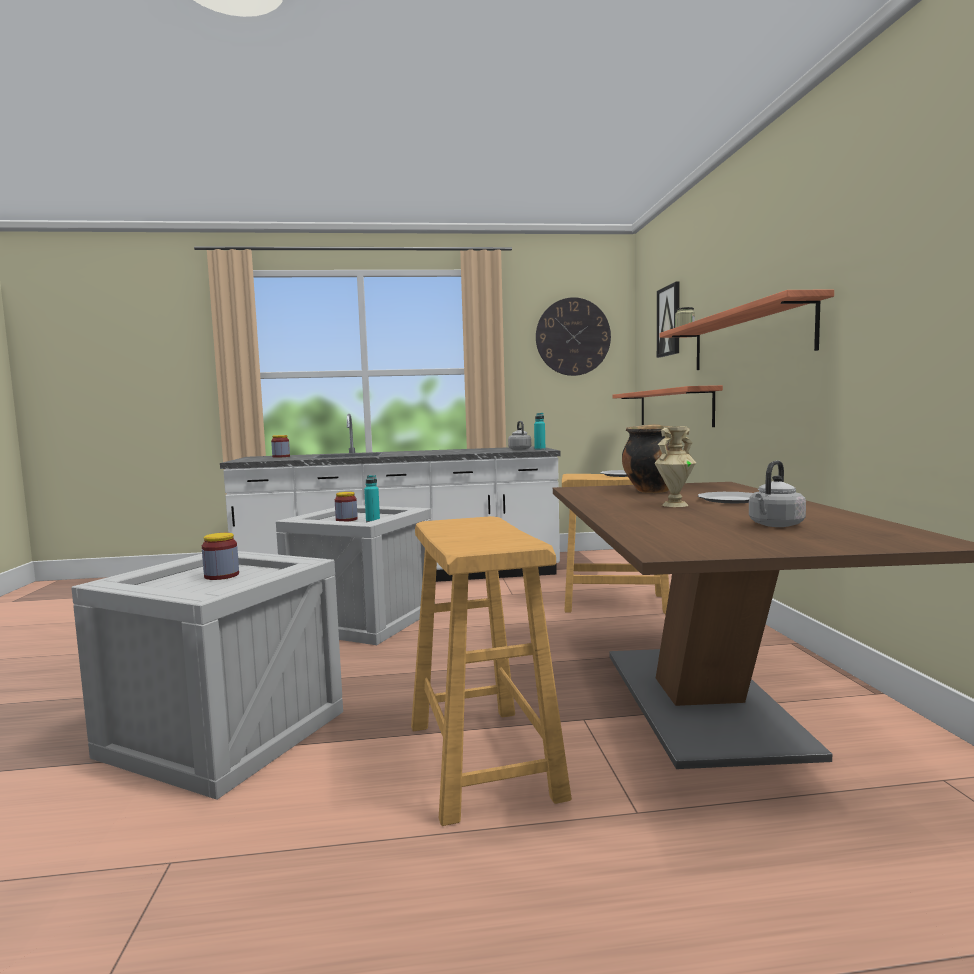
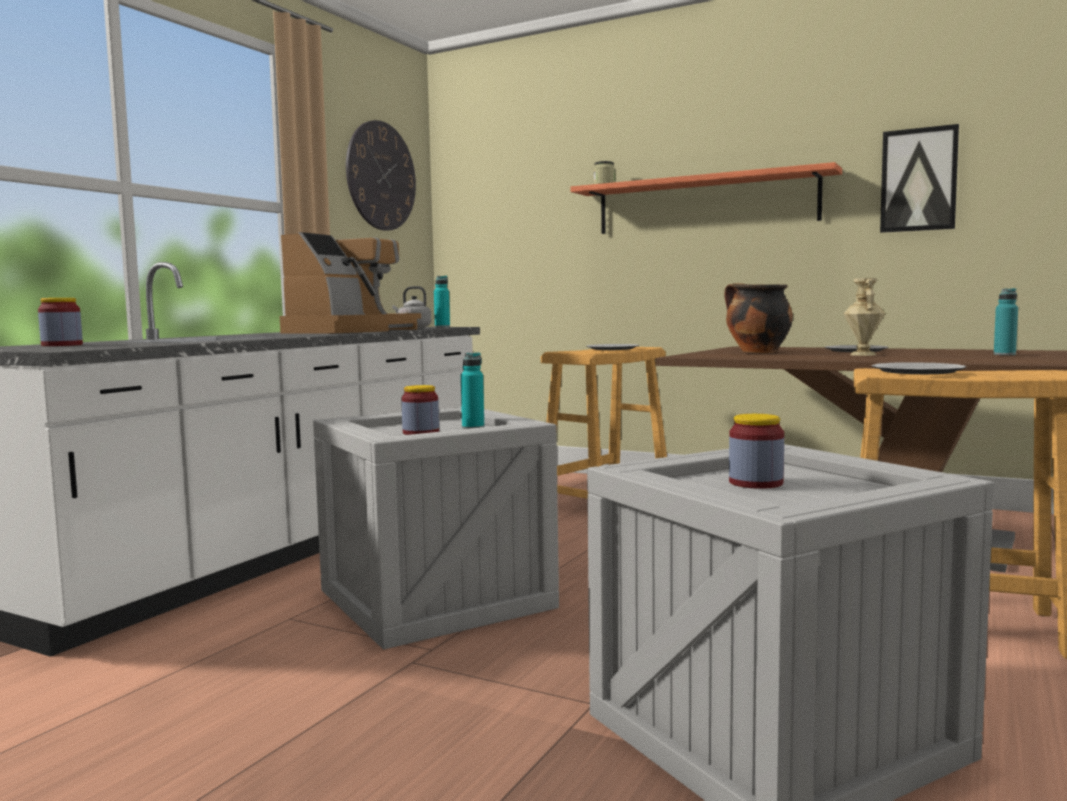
camera: 55 degrees left, 0 degrees up
(458, 451) = (351, 331): none -> coffee machine
(469, 525) = (917, 371): none -> plate
(669, 321) = (531, 174): picture -> picture (918, 180)
(674, 408) = (546, 277): shelf -> none
(775, 525) = (1004, 354): grey kettle -> turquoise bottle

